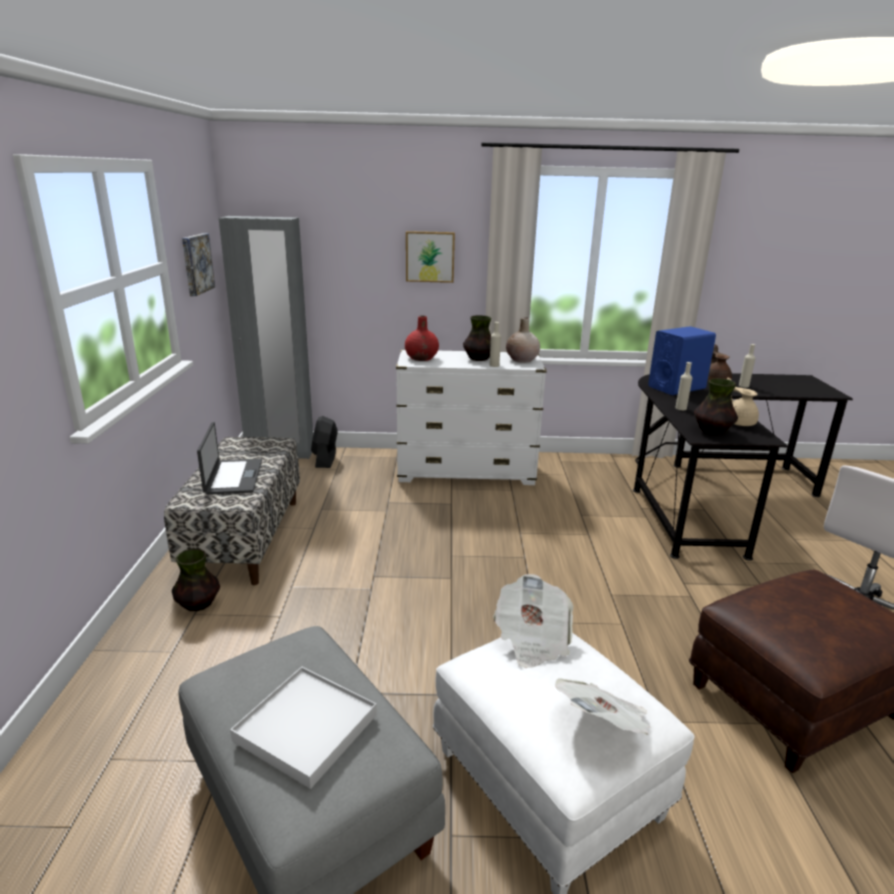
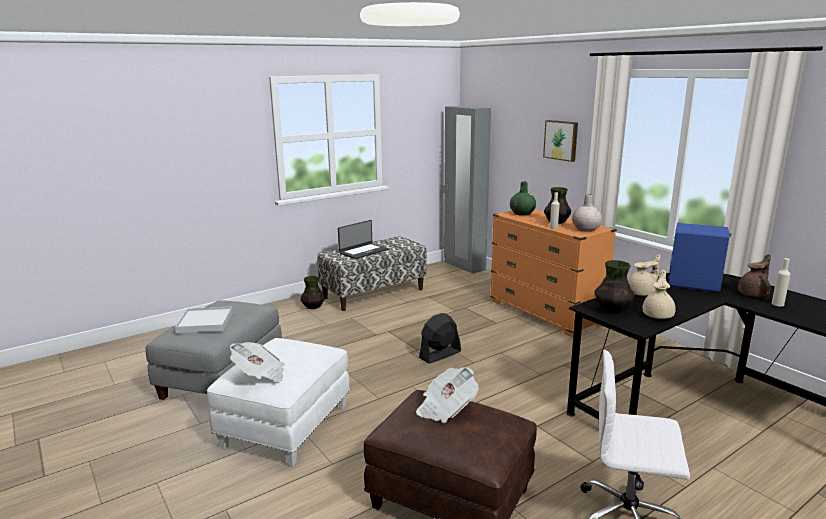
camera: 55 degrees right, 5 degrees down
(196, 263) = (416, 132): picture -> none
(325, 459) = (480, 277): black fan -> black fan (440, 355)
(422, 358) = (522, 213): red vase -> green vase
(466, 472) = (545, 313): white dresser -> orange dresser
(532, 639) = (308, 345): newspaper -> newspaper (446, 408)
(681, 408) = (642, 293): beige bottle -> beige teapot

